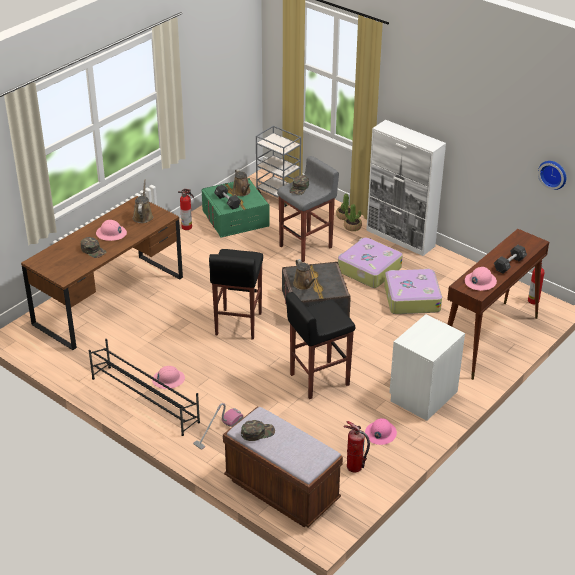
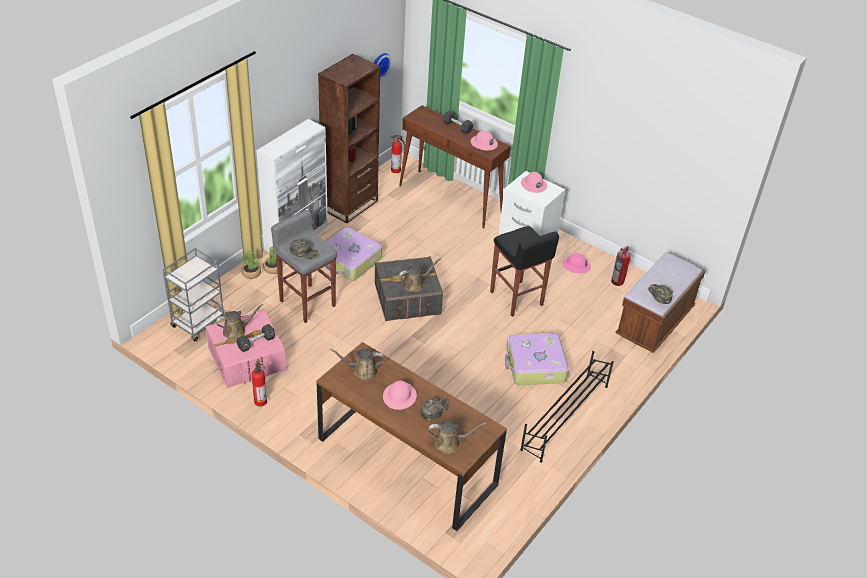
camera: 95 degrees left, 5 degrees up
(54, 257) = (450, 443): none -> brown watering can
(168, 379) = (532, 401): pink hard hat -> pink hard hat (533, 185)
(218, 431) = (595, 363): vacuum cleaner -> none
(235, 218) = (246, 359): green storage box -> pink storage box
(237, 324) = (442, 353): black stool -> none
(411, 298) = (395, 237): suitcase -> suitcase (535, 366)
(459, 269) = (350, 205): none -> brown bookcase

